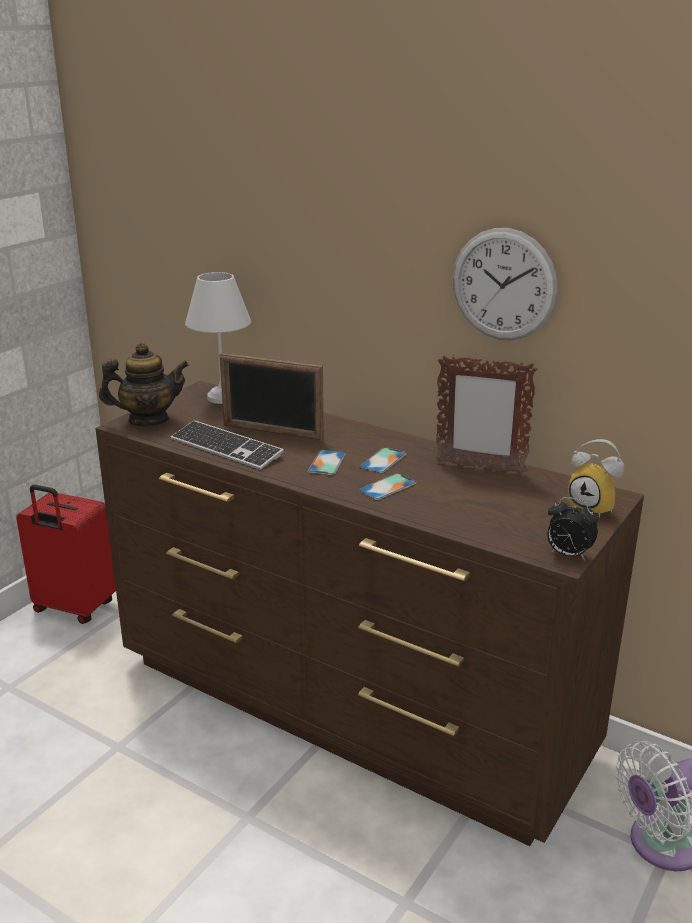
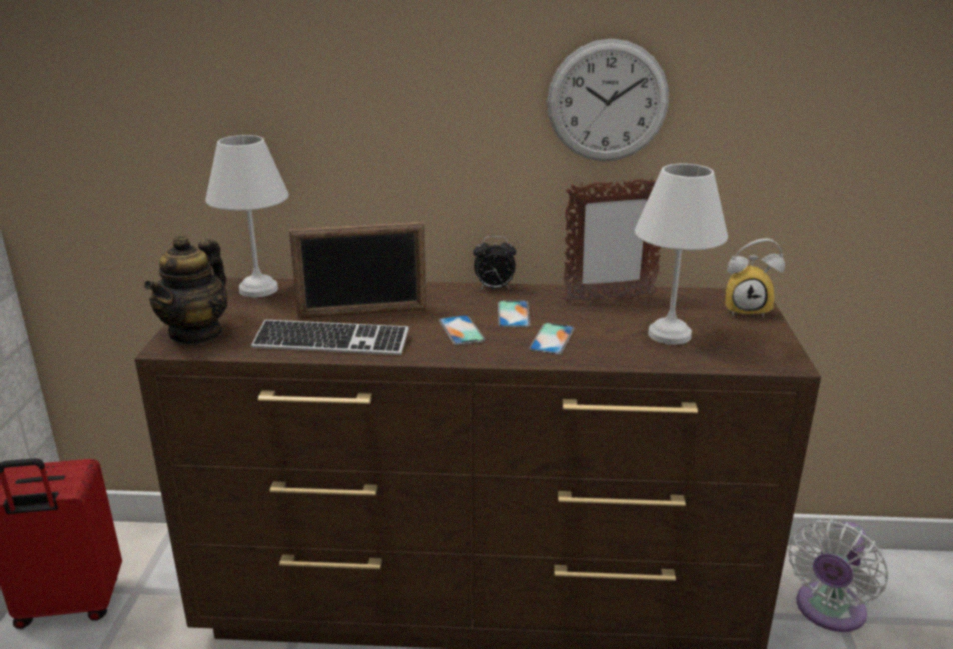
camera: 30 degrees left, 0 degrees up
(148, 420) = (196, 333): teapot -> teapot turned 150 degrees clockwise
(488, 508) = (667, 334): none -> white table lamp
(567, 555) = (786, 358): alarm clock -> alarm clock (494, 288)

